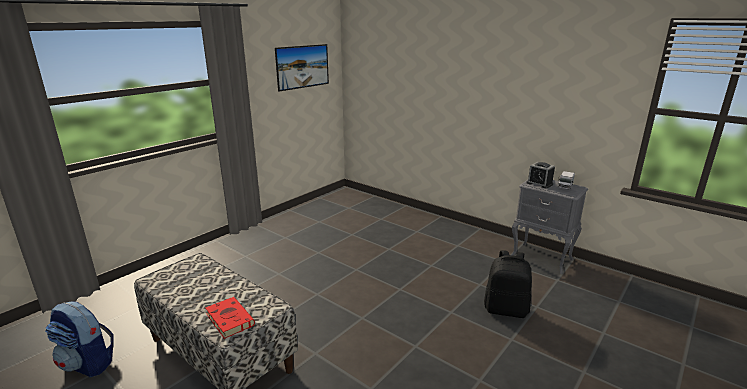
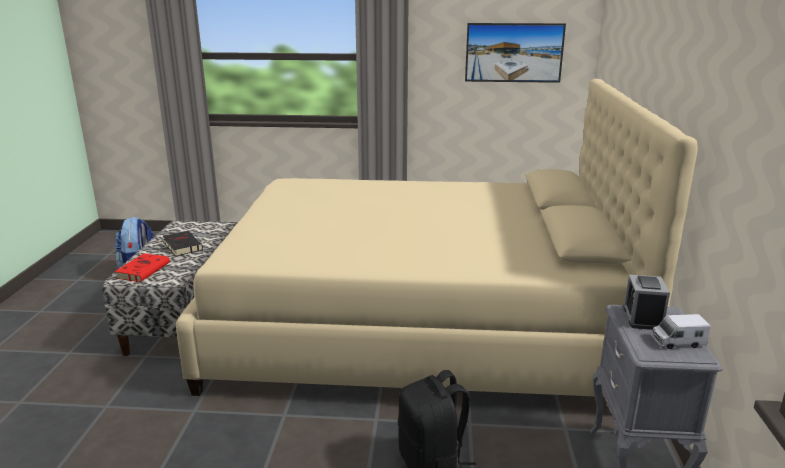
camera: 55 degrees right, 0 degrees up
(206, 288) = (182, 246): none -> black book
(369, 261) = (419, 325): none -> beige bed

